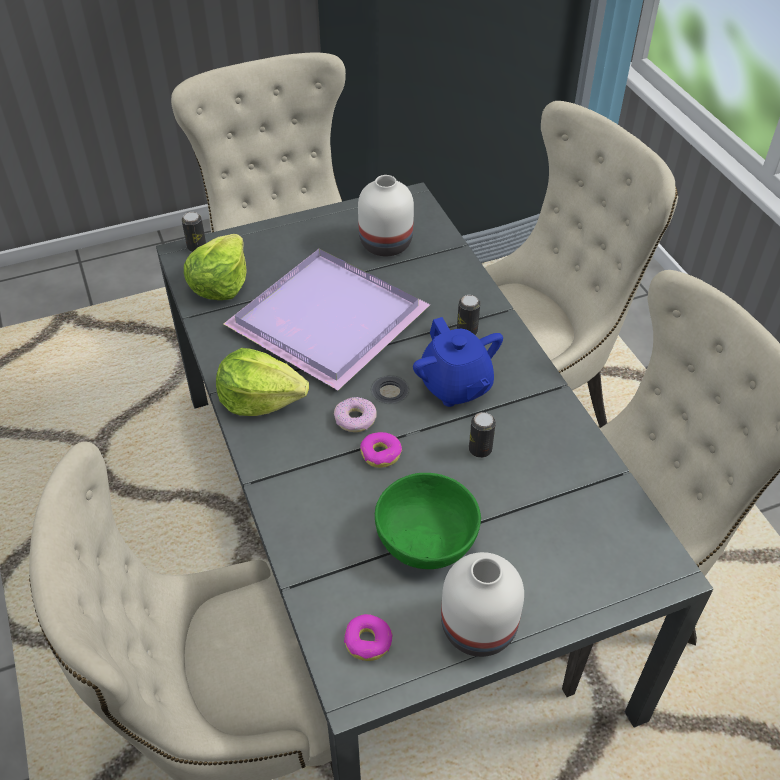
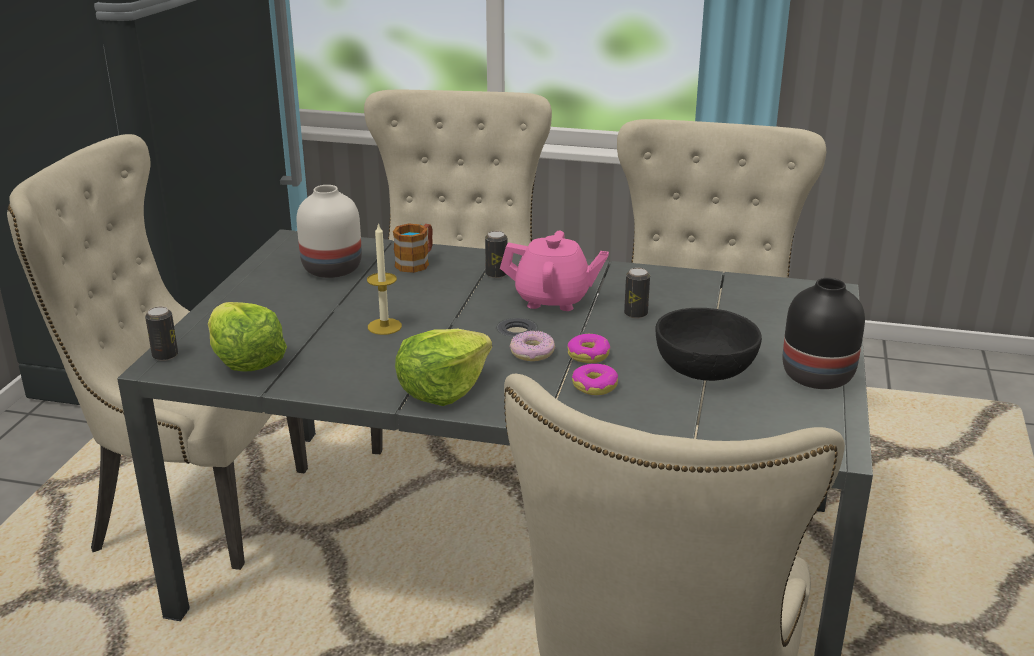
camera: 55 degrees left, 20 degrees down
(324, 320) = (384, 326): purple tray -> candle
(368, 641) = (789, 427): donut -> donut (595, 386)
(427, 537) = (705, 366): green bowl -> black bowl
(441, 278) = (416, 262): none -> mug
(455, 386) = (553, 299): blue teapot -> pink teapot
(480, 627) = (817, 375): white vase -> black vase

